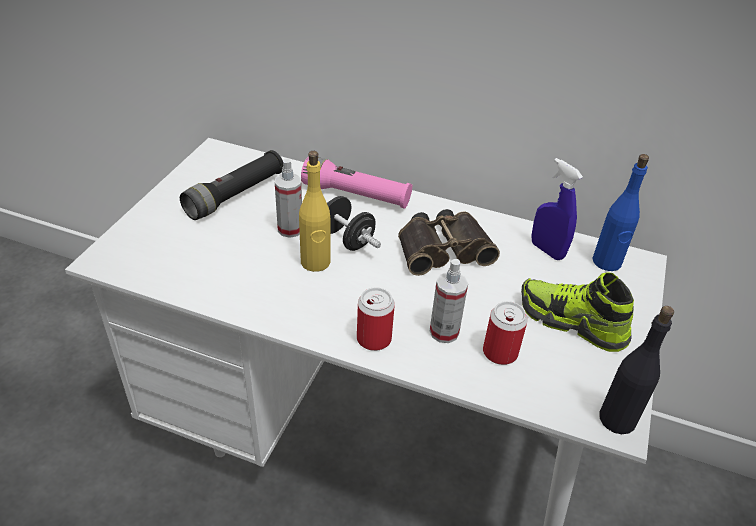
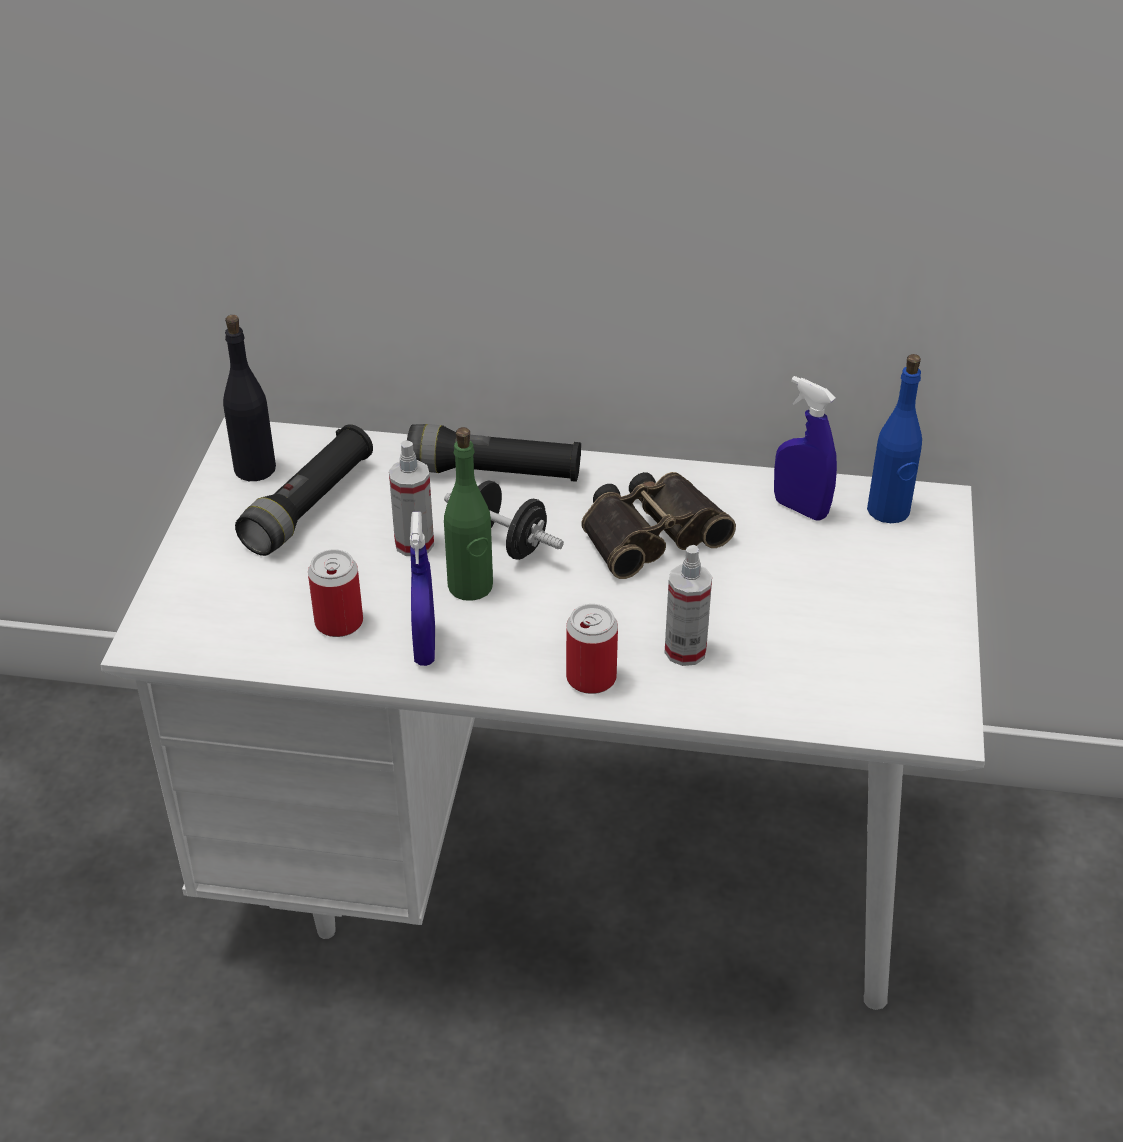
camera: 10 degrees left, 0 degrees up
(271, 296) = (425, 647): none -> blue spray bottle
(315, 262) = (470, 586): yellow bottle -> green bottle
(356, 195) = (494, 473): pink flashlight -> black flashlight
(500, 352) = (768, 664): can -> can (339, 622)
(571, 322) = (856, 606): shoe -> none
(617, 419) = (939, 719): black bottle -> black bottle (255, 468)

